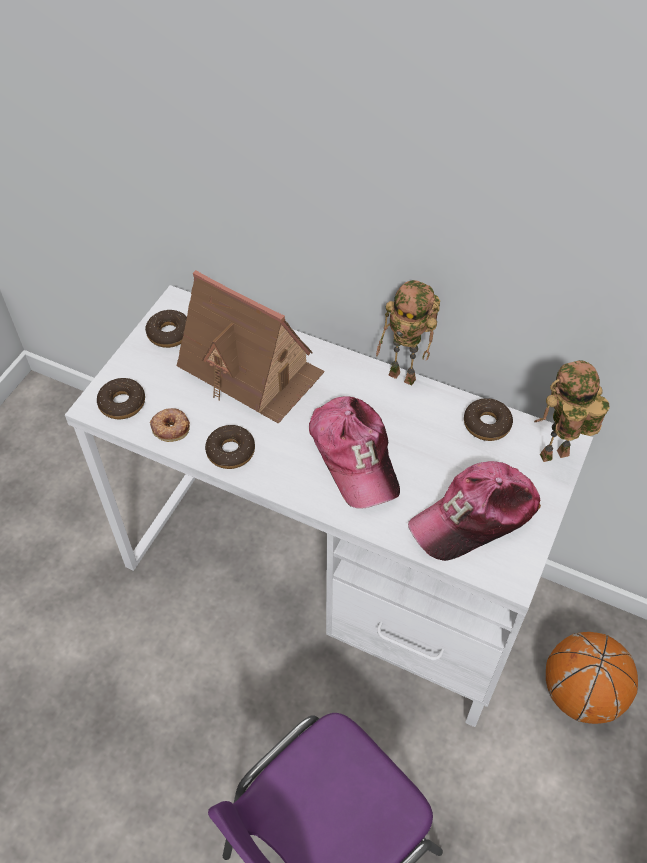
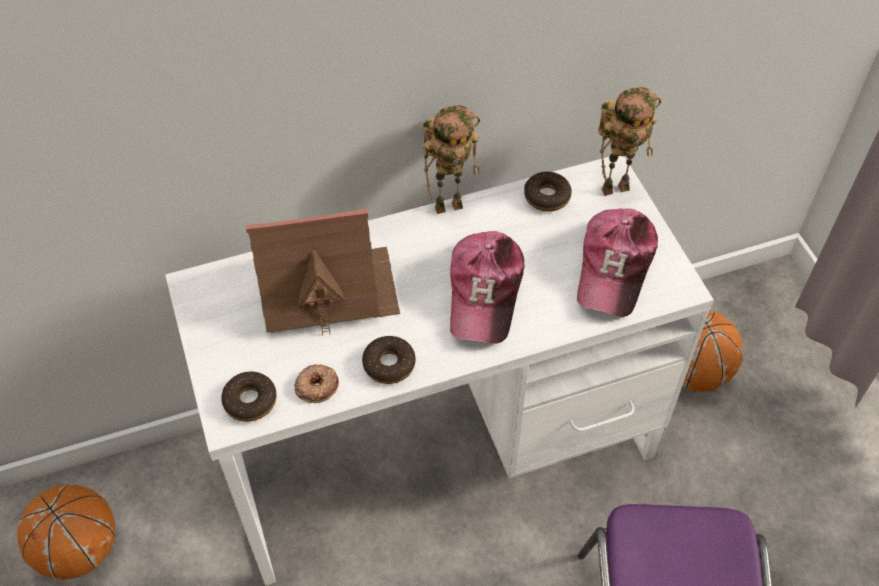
camera: 45 degrees left, 0 degrees up
(54, 451) = (79, 550): none -> basketball
(169, 333) = (218, 314): donut -> none
(354, 456) = (485, 292): cap -> cap turned 75 degrees clockwise
(553, 458) = (616, 186): toy robot -> toy robot turned 135 degrees counterclockwise

